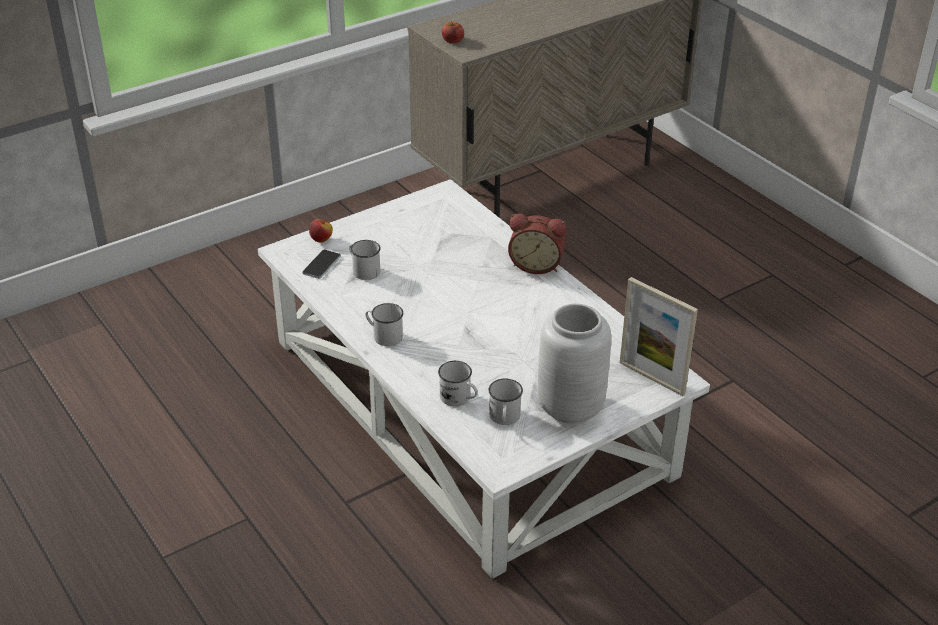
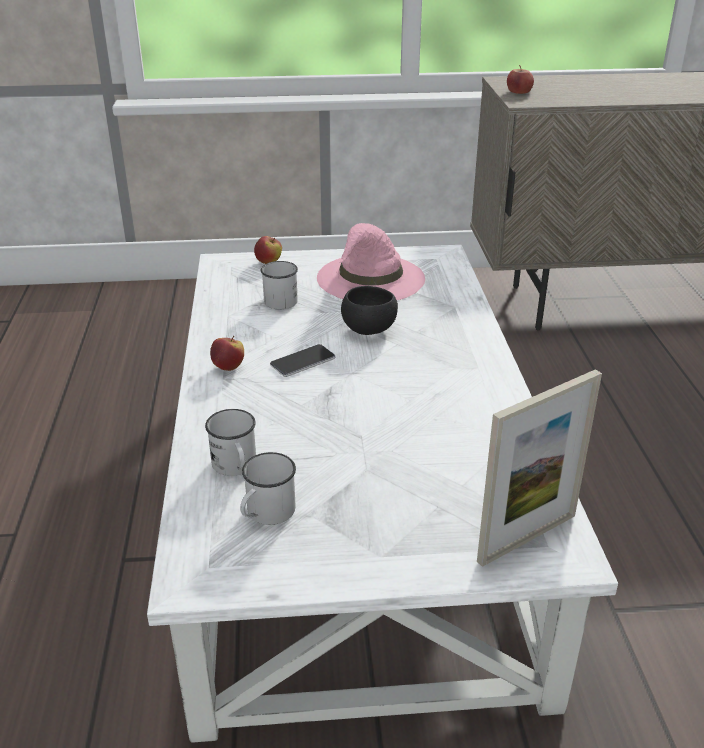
camera: 30 degrees right, 5 degrees down
(321, 265) = (243, 283): phone -> phone (302, 361)
(384, 335) = (228, 367): white mug -> apple
(412, 231) = (370, 279): none -> pink hat
(450, 275) = (369, 330): none -> black bowl
(536, 265) = (483, 348): alarm clock -> none
(572, 407) = (371, 535): grey vase -> none
(651, 378) = (527, 538): picture frame -> picture frame turned 105 degrees counterclockwise

